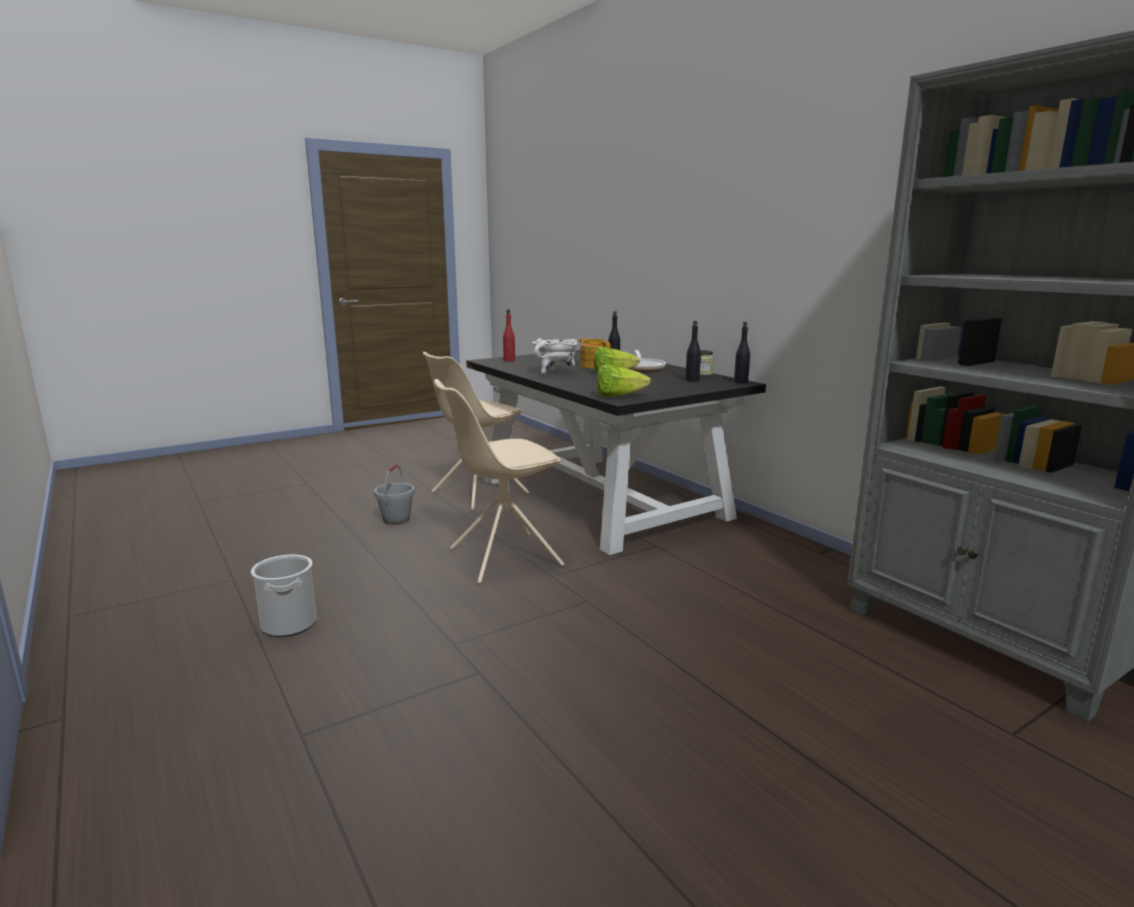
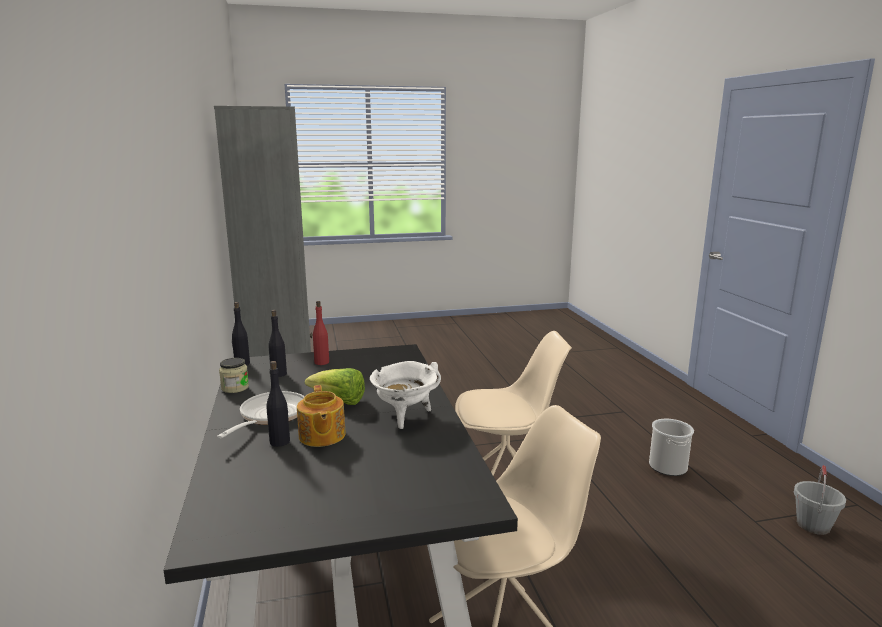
camera: 160 degrees left, 0 degrees up
(396, 519) = (624, 592): grey bucket -> grey bucket (813, 525)
(509, 360) = (433, 494): red bottle -> red bottle (322, 362)
(618, 396) = (398, 355): lettuce -> none

